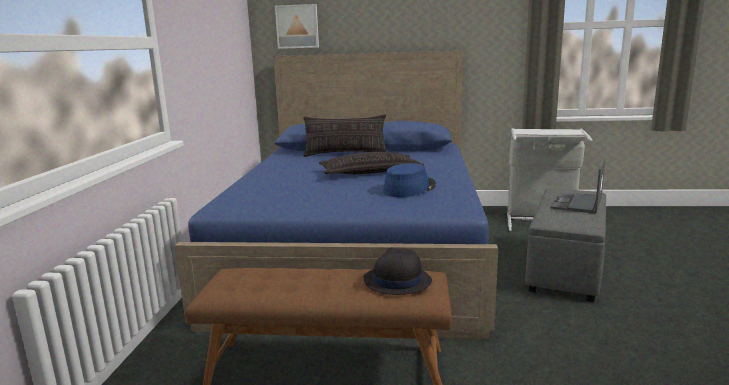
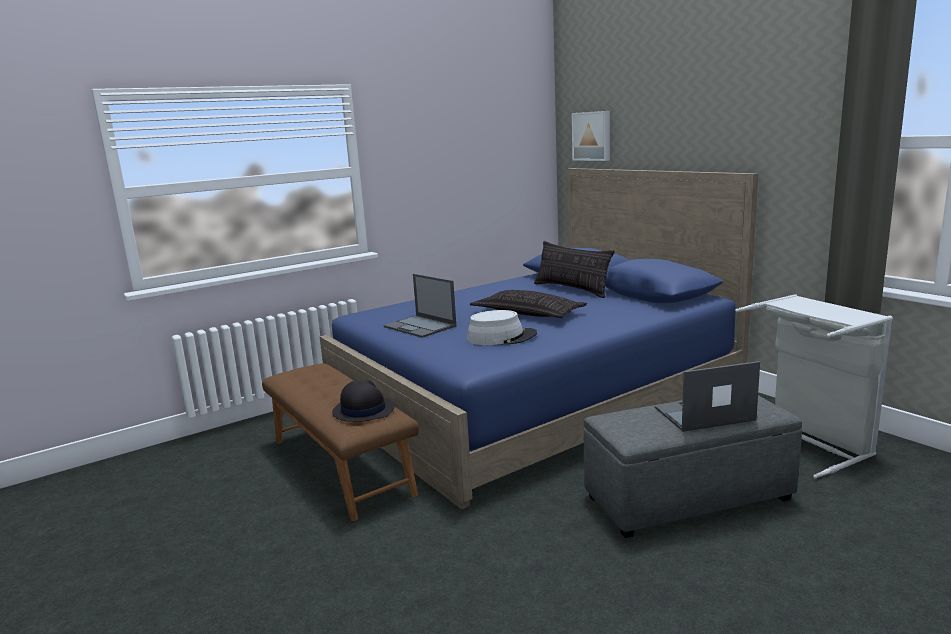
camera: 50 degrees right, 0 degrees up
(318, 199) = (420, 326): none -> laptop
(409, 188) = (501, 337): blue hat -> grey hat

